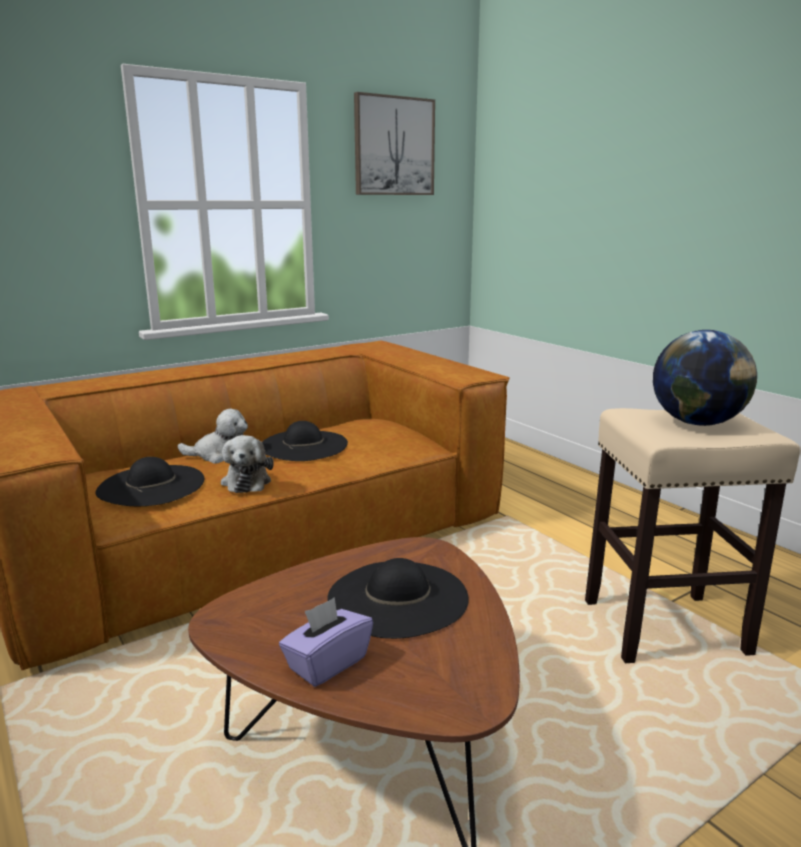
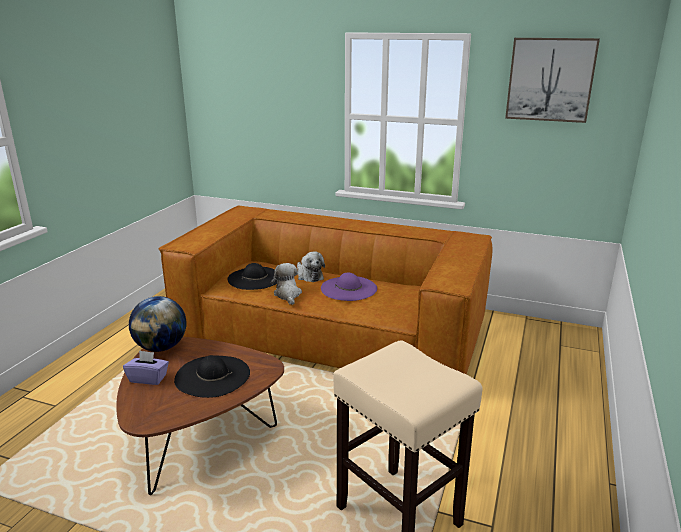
camera: 55 degrees right, 5 degrees up
(247, 481) = (288, 295): plush toy -> plush toy turned 120 degrees clockwise
(303, 445) = (349, 288): black hat -> purple hat
(696, 423) = (410, 376): globe -> globe (161, 347)

